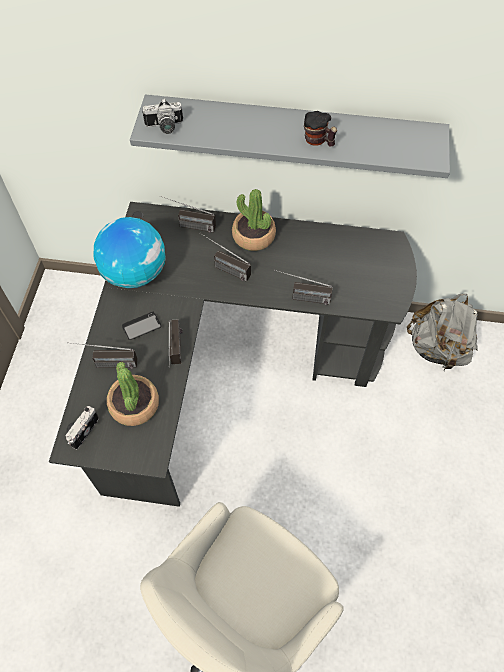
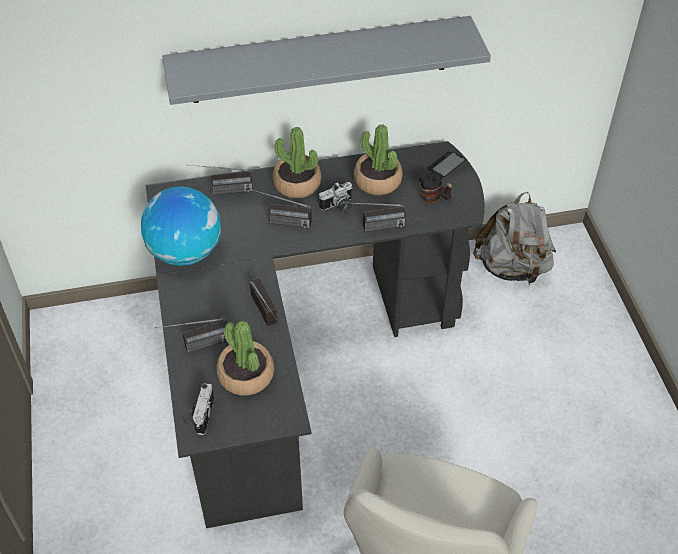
camera: 20 degrees left, 10 degrees down
(141, 326) = (218, 300): phone -> phone (446, 165)
(164, 127) = (199, 79): camera -> camera (339, 207)
(318, 141) = (357, 57): mug -> mug (433, 198)
(324, 253) = (377, 181): none -> potted plant

